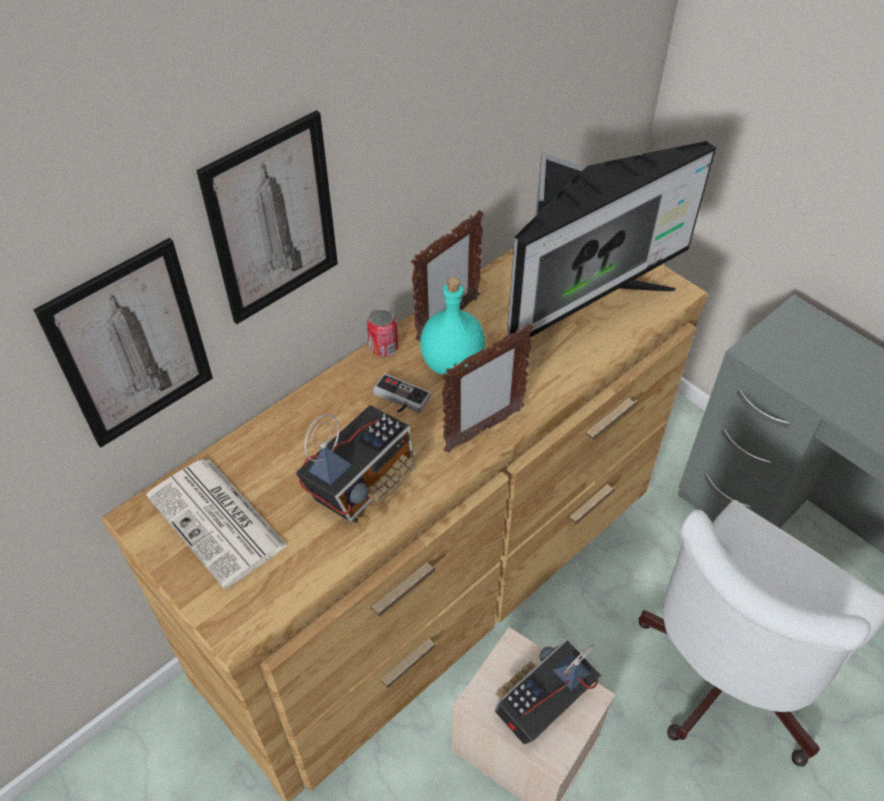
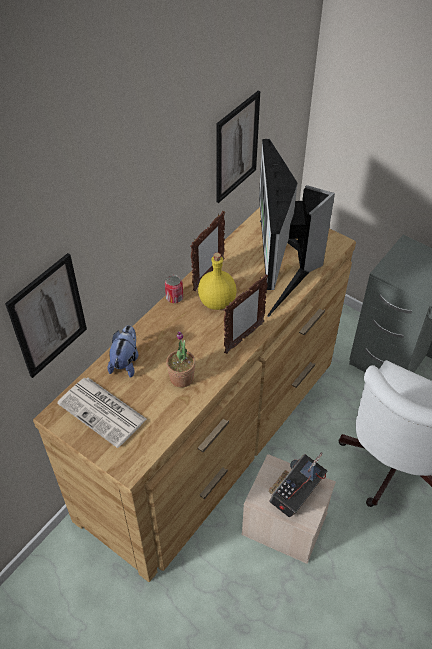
camera: 10 degrees left, 0 degrees up
(273, 221) = (116, 234): picture -> picture (236, 147)
(278, 442) = (126, 362): none -> plush toy
(363, 483) = (181, 378): radio -> potted plant
(399, 399) = (191, 327): game controller -> none
(452, 362) = (217, 301): turquoise bottle -> yellow bottle
(573, 318) = (282, 266): monitor -> monitor turned 135 degrees clockwise

